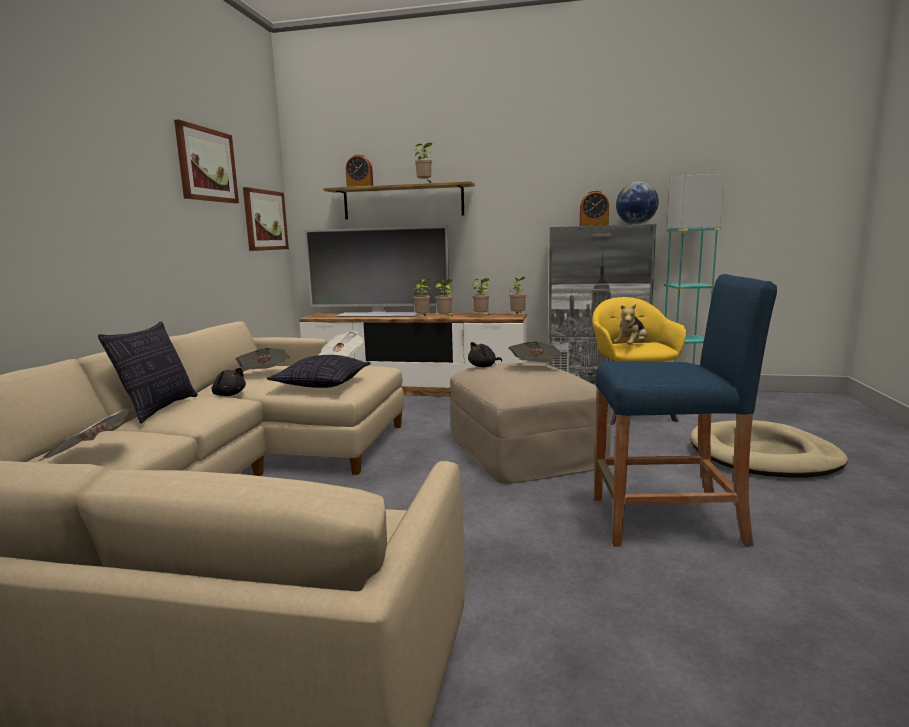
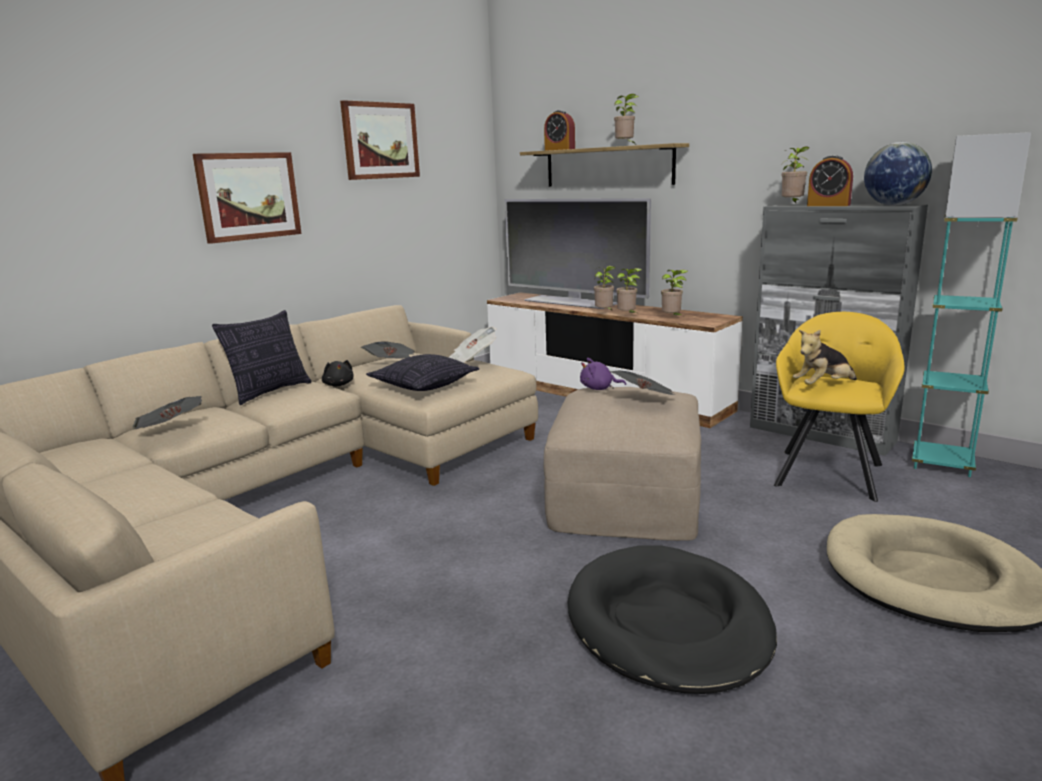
camera: 30 degrees right, 5 degrees up
(265, 220) = (460, 190): picture -> picture (249, 196)
(484, 366) = (599, 388): black plush toy -> purple plush toy
(518, 316) = (719, 321): potted plant -> potted plant (792, 205)
(666, 521) = (668, 624): blue stool -> black dog bed

